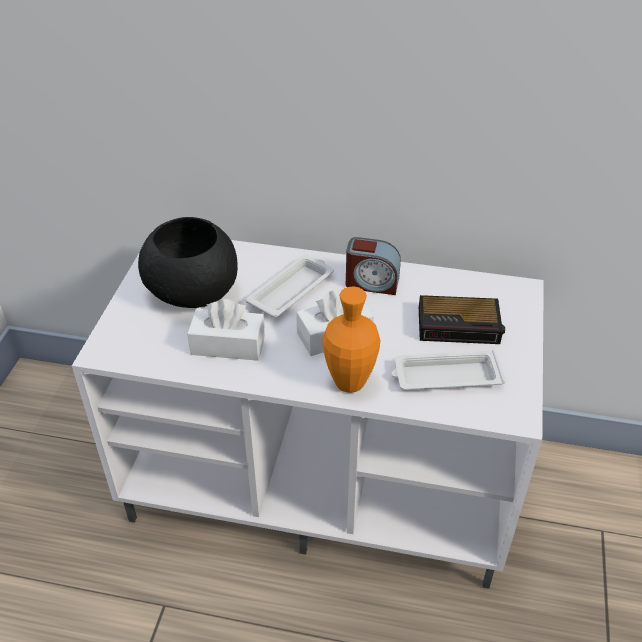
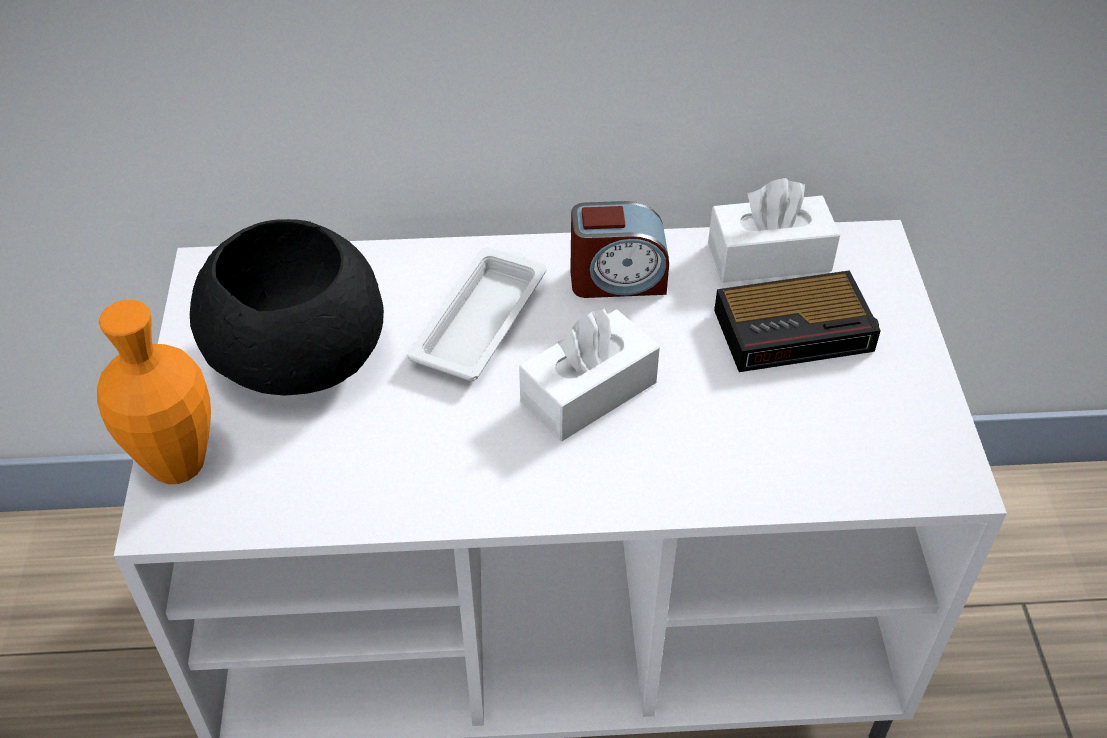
camera: 15 degrees left, 5 degrees up
(228, 345) = (402, 451): white tissue box -> white tissue box (769, 257)
(349, 383) = (648, 478): orange vase -> orange vase (178, 465)
(445, 376) = (807, 431): white tray -> none

